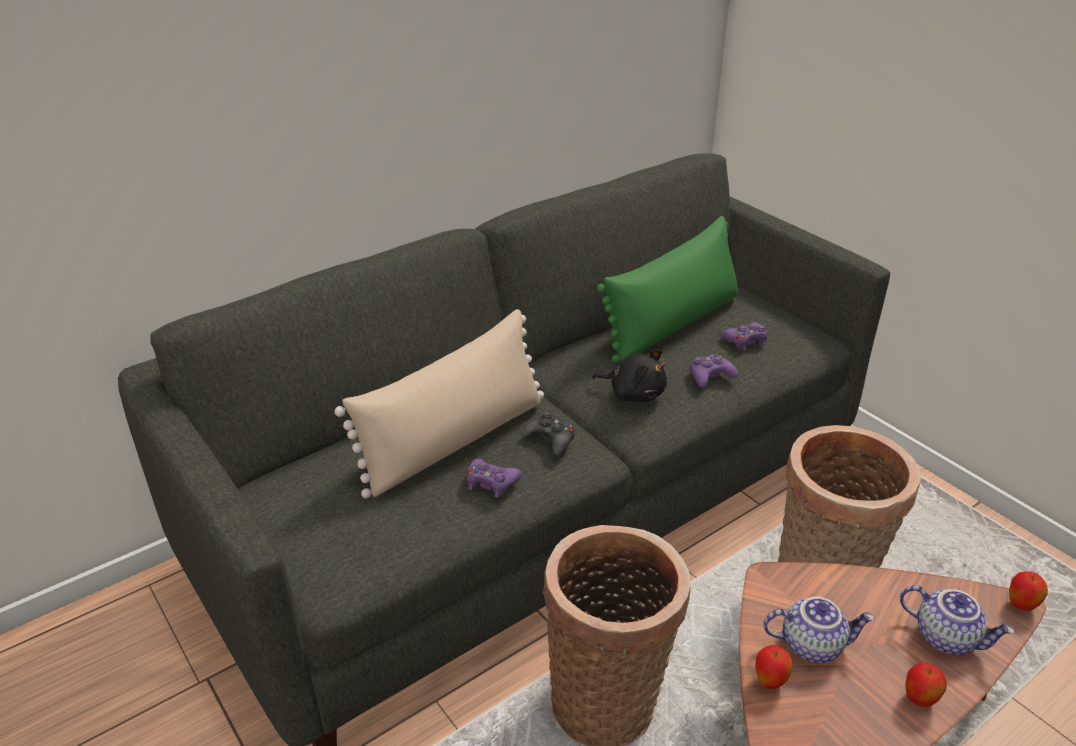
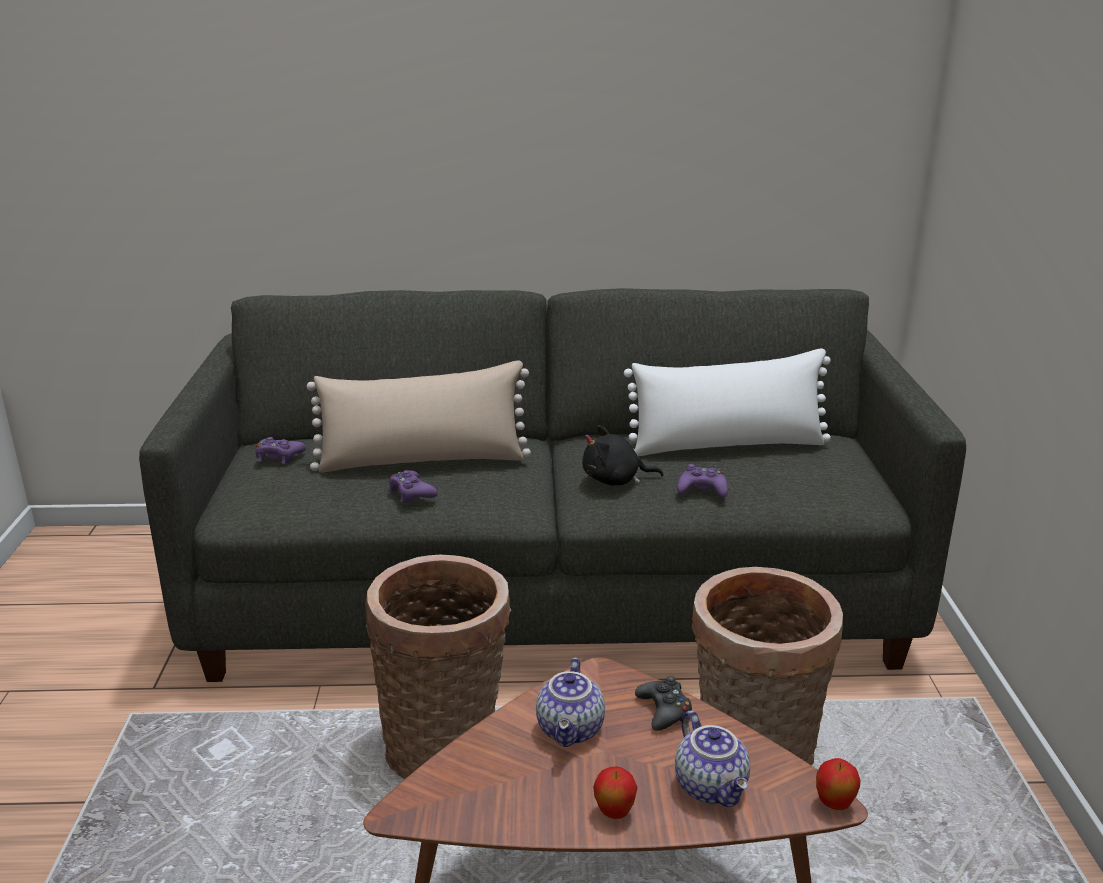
camera: 35 degrees right, 10 degrees down
(550, 439) = (495, 484): black game controller -> black game controller (664, 711)
(634, 393) = (615, 480): black plush toy -> black plush toy turned 120 degrees clockwise
(673, 323) = (727, 445): green pillow -> white pillow
(745, 341) = (778, 476): purple game controller -> purple game controller (278, 456)
(769, 682) = (497, 735): apple -> none
(812, 644) = (572, 730): teapot -> teapot turned 60 degrees clockwise

